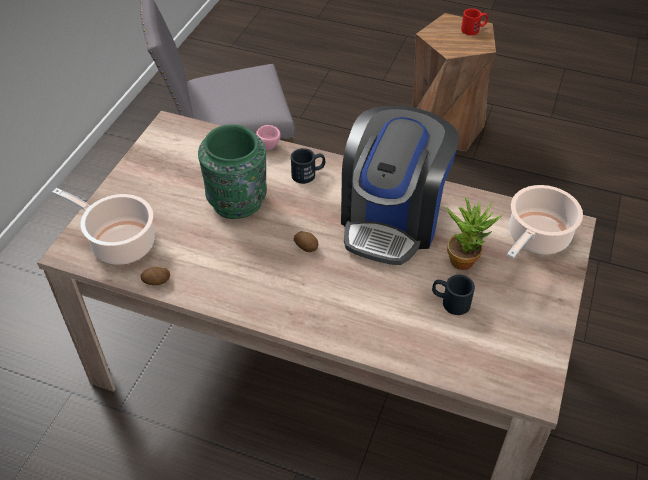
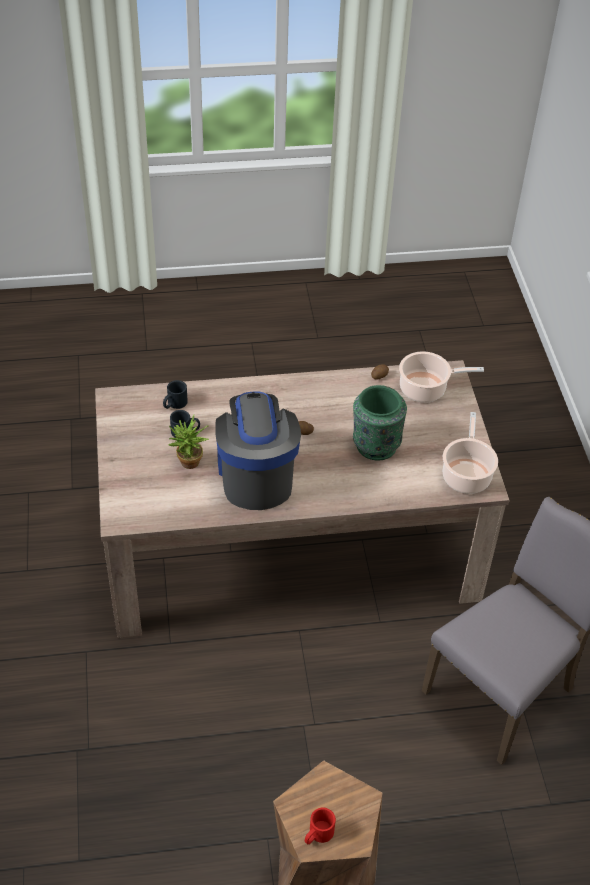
camera: 150 degrees right, 0 degrees up
(267, 149) = (392, 497): pink cup -> none
(308, 174) = (342, 488): black mug -> black mug (174, 404)
(536, 238) = (142, 500): cooking pot -> cooking pot (466, 474)

